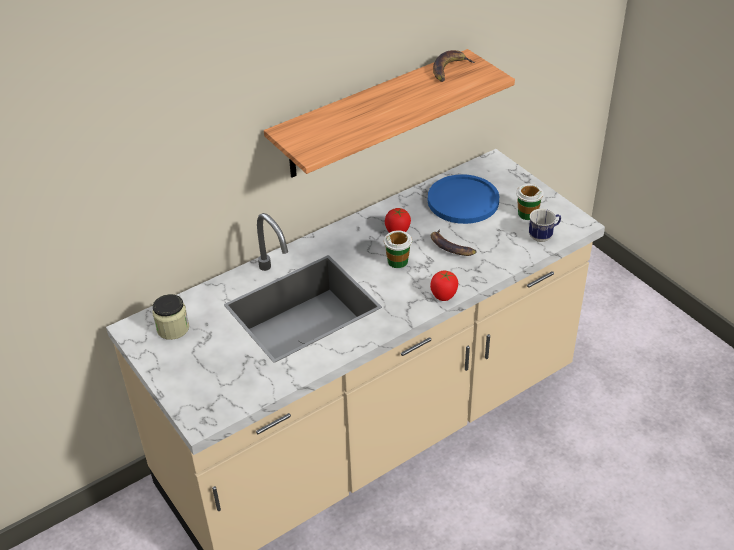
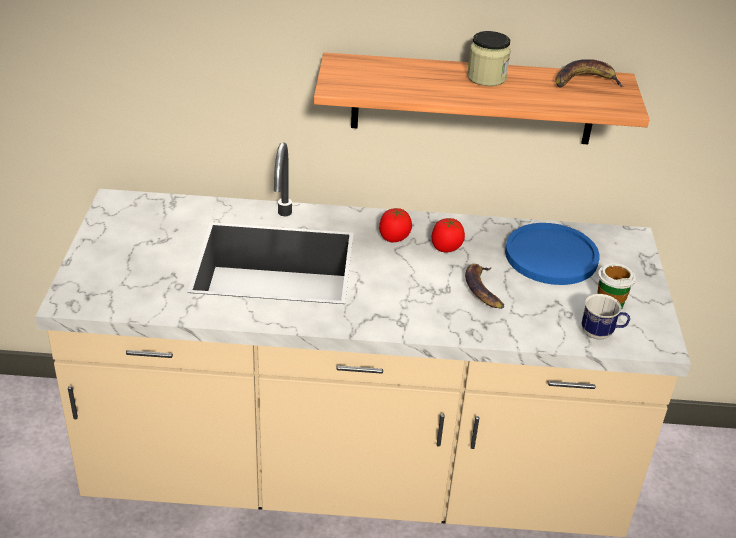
camera: 35 degrees right, 5 degrees down
(173, 328) = (145, 218): jar -> jar (486, 77)
(398, 261) = (412, 273): cup -> none
(443, 295) = (418, 328): tomato -> tomato (394, 238)

